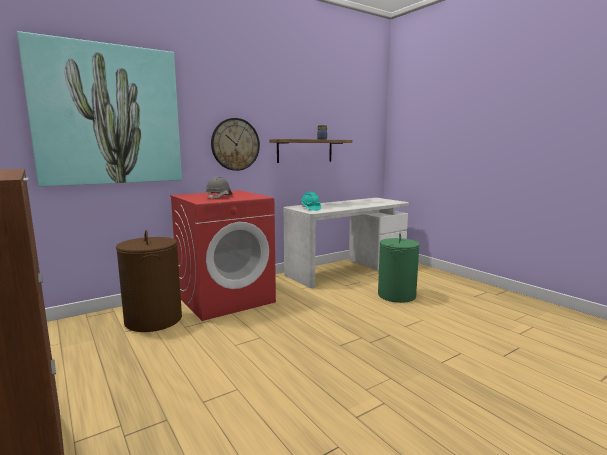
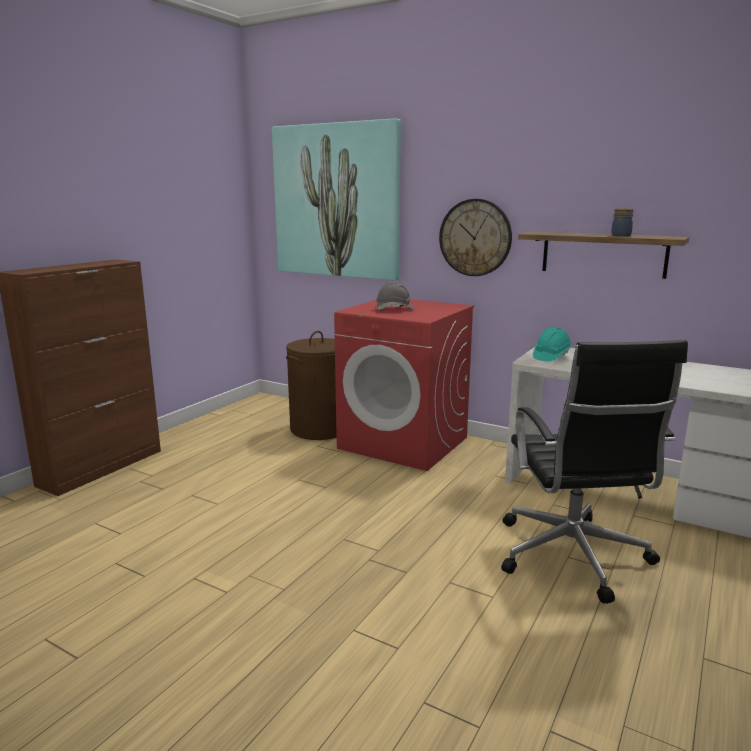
camera: 65 degrees right, 5 degrees up
(396, 295) = (572, 557): green laundry basket -> black office chair

